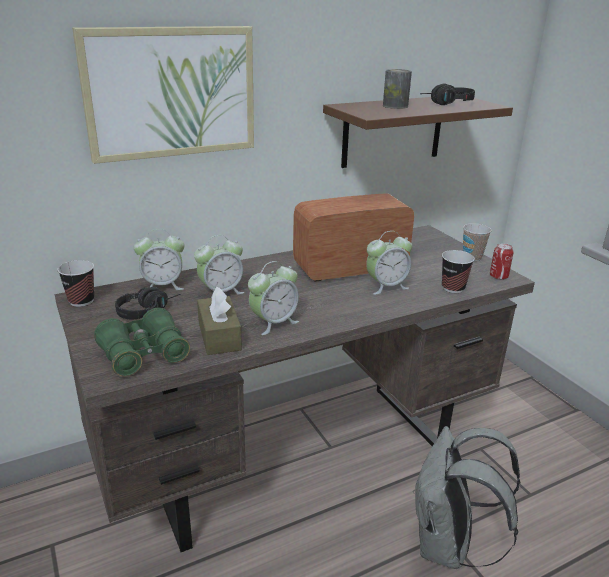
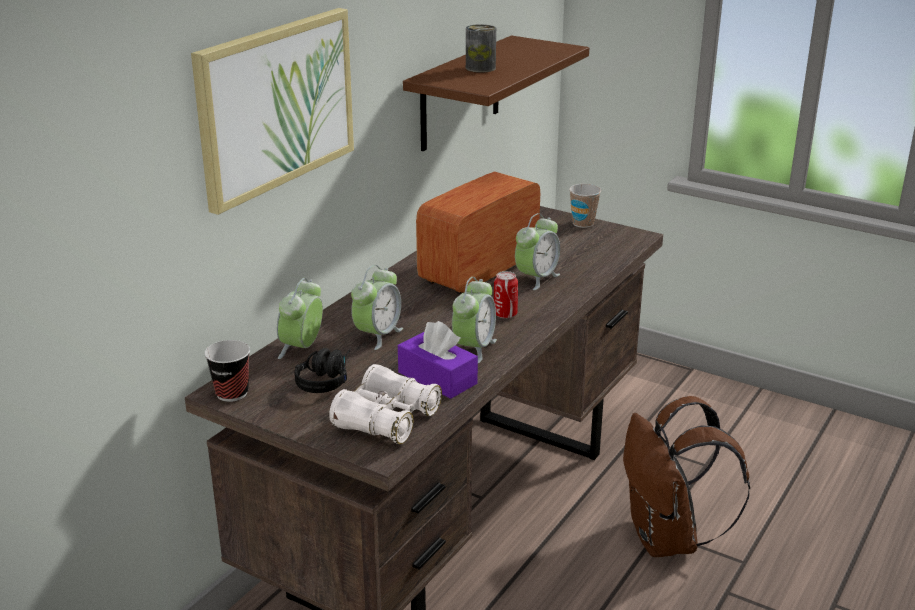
camera: 30 degrees left, 0 degrees up
(144, 354) = (386, 420): green binoculars -> white binoculars
(163, 286) = (302, 348): alarm clock -> alarm clock turned 150 degrees clockwise
(219, 336) = (437, 378): brown tissue box -> purple tissue box
(446, 104) = (523, 54): black headphones -> none
(448, 546) = (668, 539): grey backpack -> brown backpack
(453, 288) = (599, 261): cup -> none
(498, 276) = (627, 237): can -> can (505, 314)

